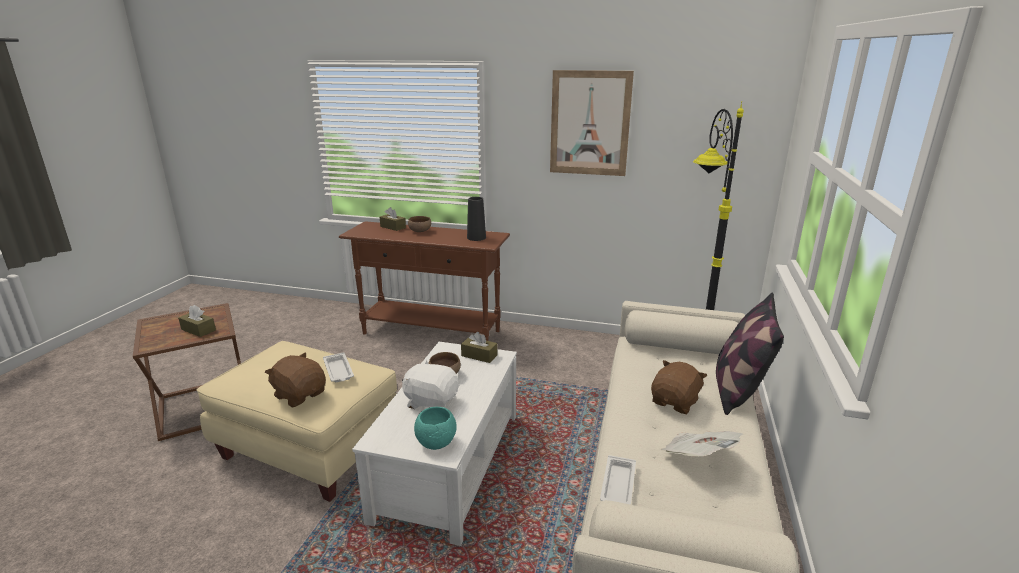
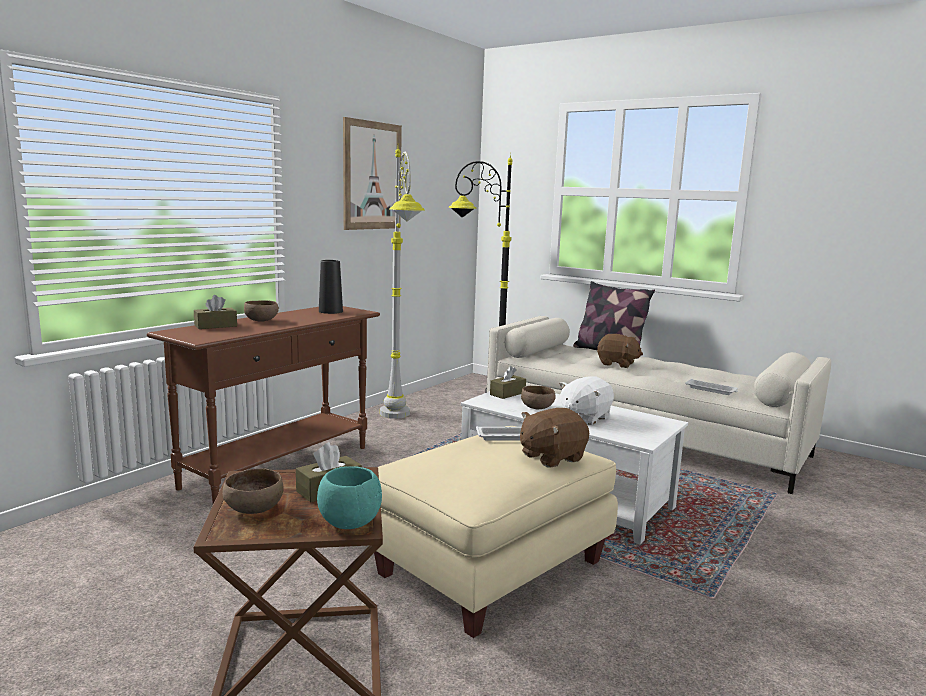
camera: 70 degrees left, 10 degrees down
(175, 320) = (253, 509): none -> brown bowl
(436, 442) = (651, 423): turquoise bowl -> turquoise bowl (349, 522)
(555, 349) = (399, 422): none -> grey floor lamp
(675, 402) = (617, 364): brown plush toy -> brown plush toy turned 150 degrees clockwise
(697, 457) = (683, 372): newspaper -> none

